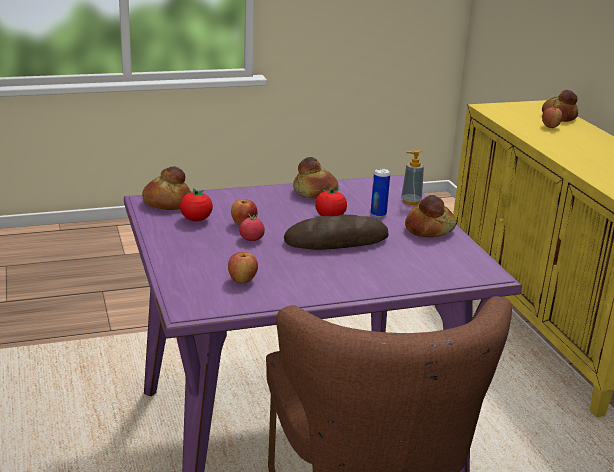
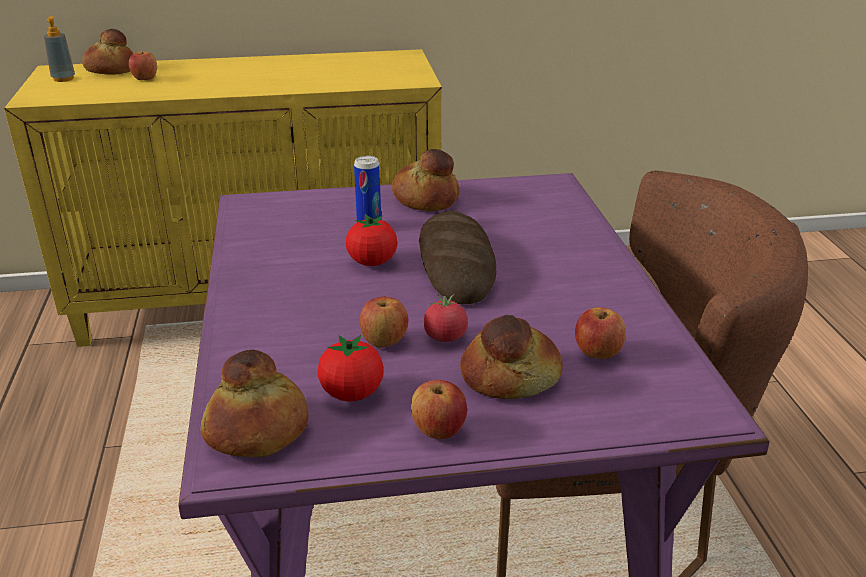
camera: 80 degrees left, 5 degrees up
(168, 239) = (438, 431): none -> apple
(314, 192) = (268, 266): bread -> bread (511, 377)
(411, 201) = (330, 199): soap dispenser -> soap dispenser (63, 79)

